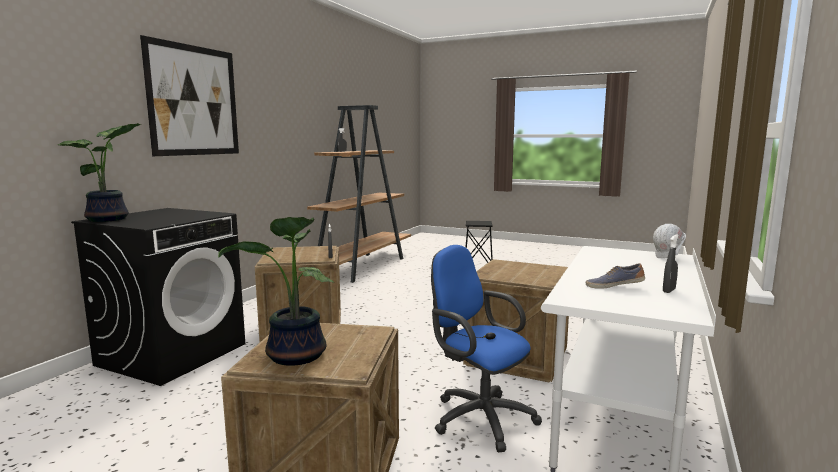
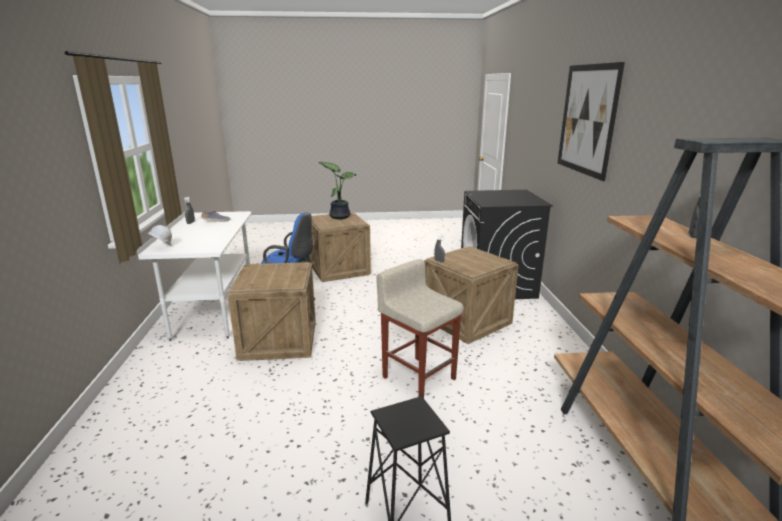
camera: 150 degrees right, 10 degrees up
(110, 219) = (517, 192): potted plant -> none
(411, 308) = (418, 377): none -> beige stool

